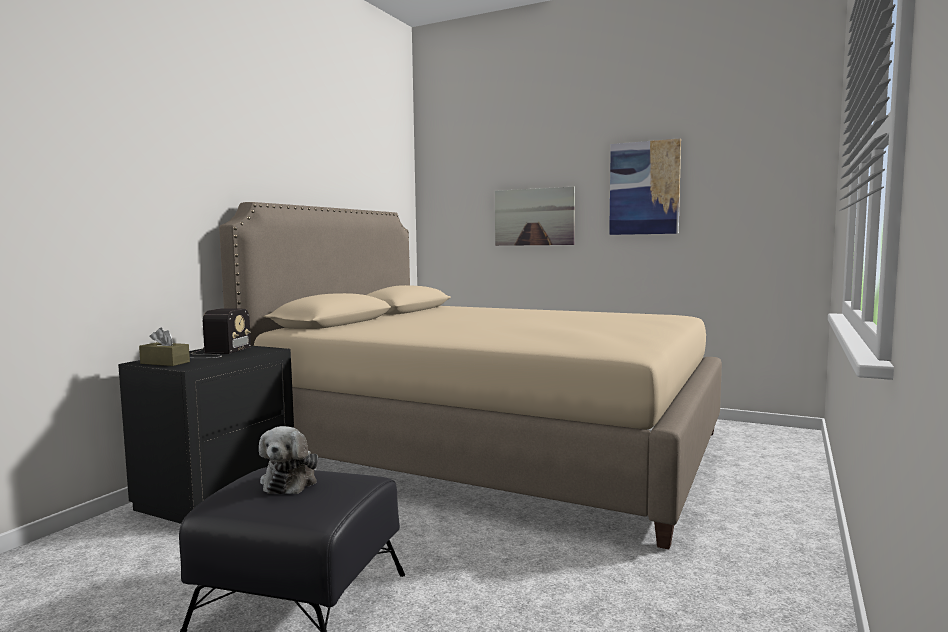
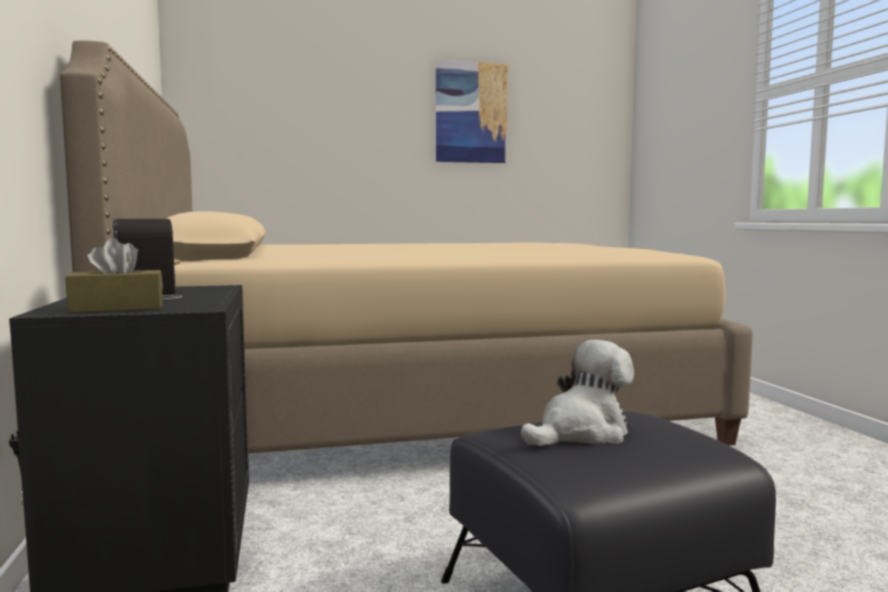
camera: 40 degrees left, 0 degrees up
(291, 481) = (581, 433): plush toy -> plush toy turned 90 degrees counterclockwise
(534, 217) = (344, 136): picture -> none

